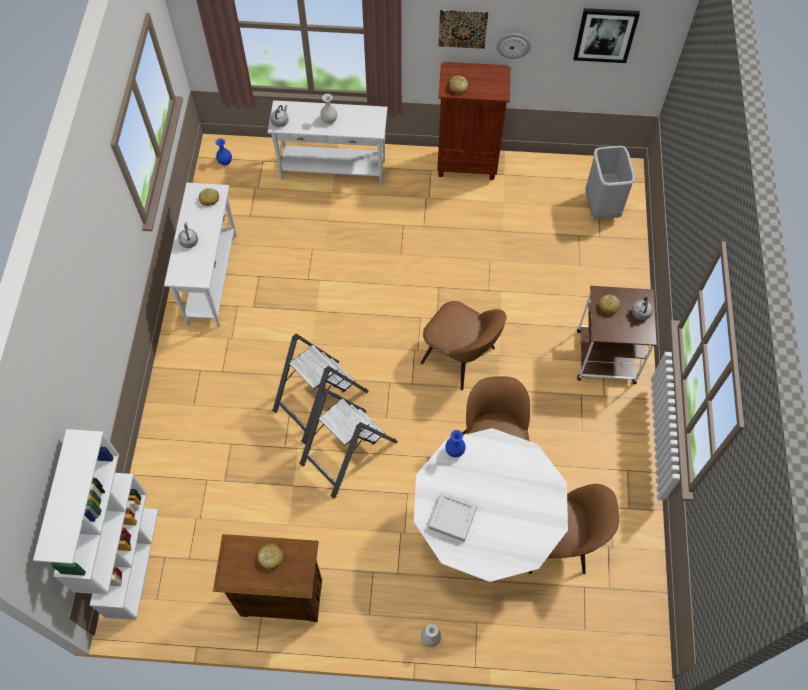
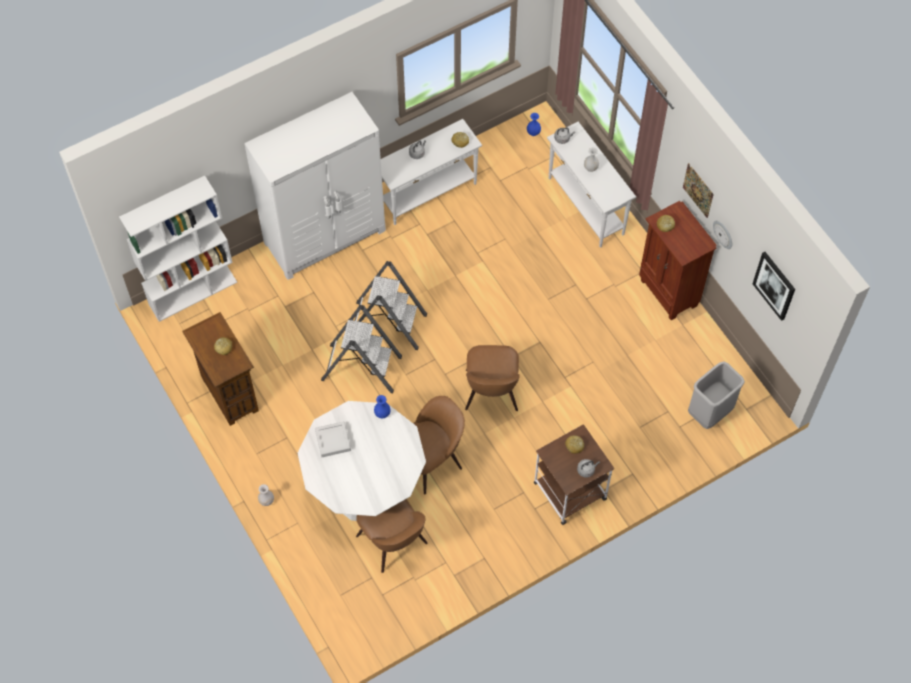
camera: 55 degrees right, 0 degrees up
(180, 394) = (326, 237): none -> white cabinet

